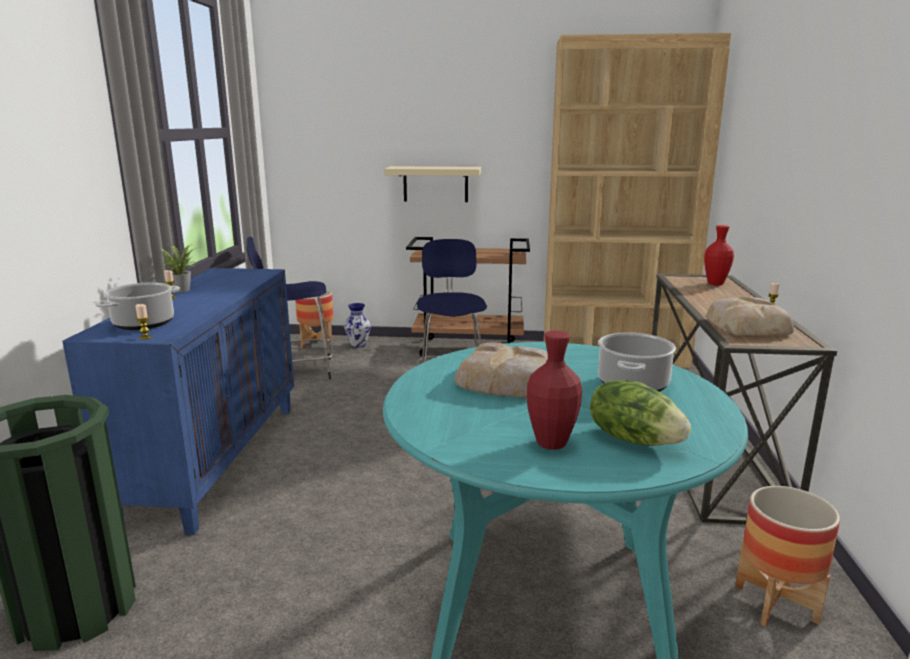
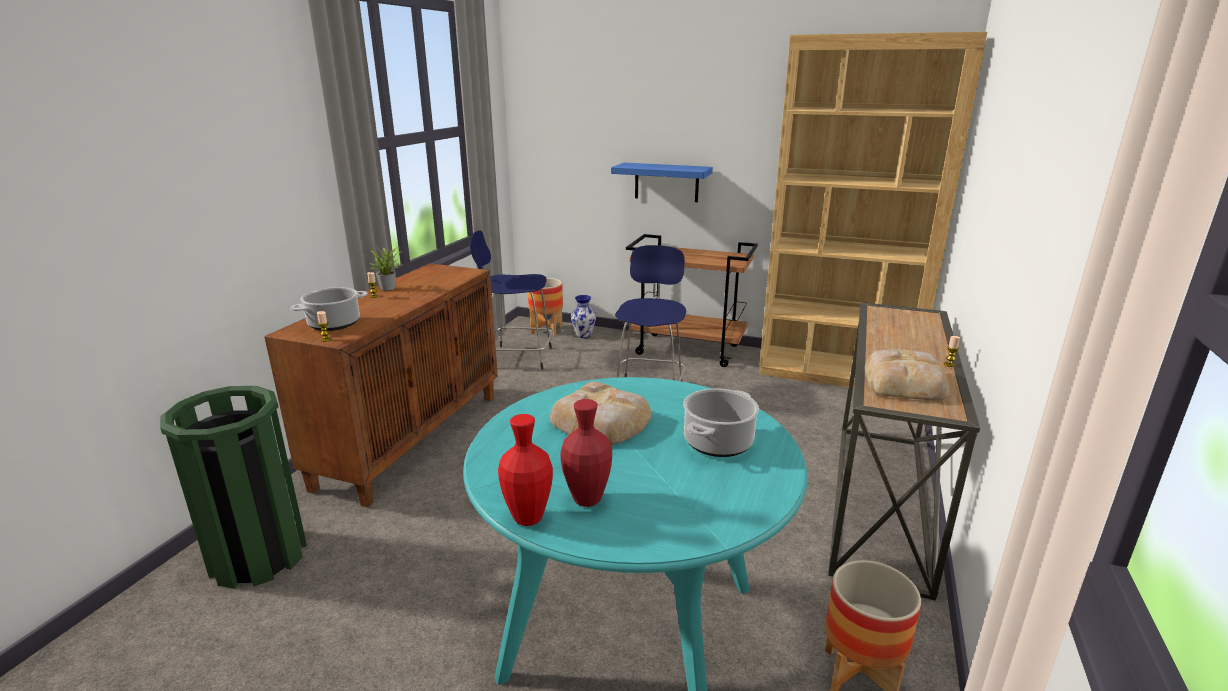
camera: 15 degrees right, 5 degrees up
(214, 459) = (411, 438): blue cabinet -> brown cabinet
(435, 184) = (666, 182): beige shelf -> blue shelf
(634, 439) = (667, 507): lettuce -> none
(715, 284) = (916, 321): red vase -> red vase (528, 518)

